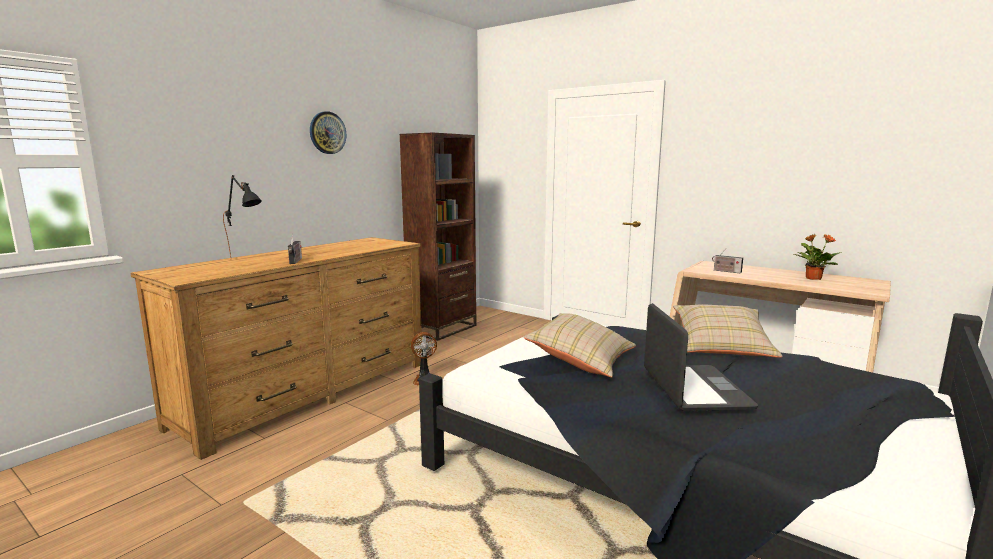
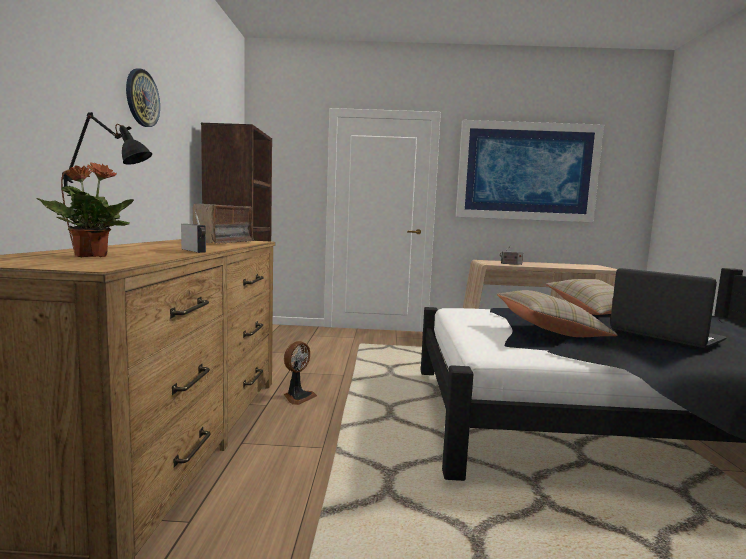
camera: 35 degrees left, 5 degrees down
(364, 247) = (224, 242): none -> radio
(779, 147) = (527, 172): none -> picture
(813, 278) = (564, 265): potted plant -> potted plant (91, 256)

